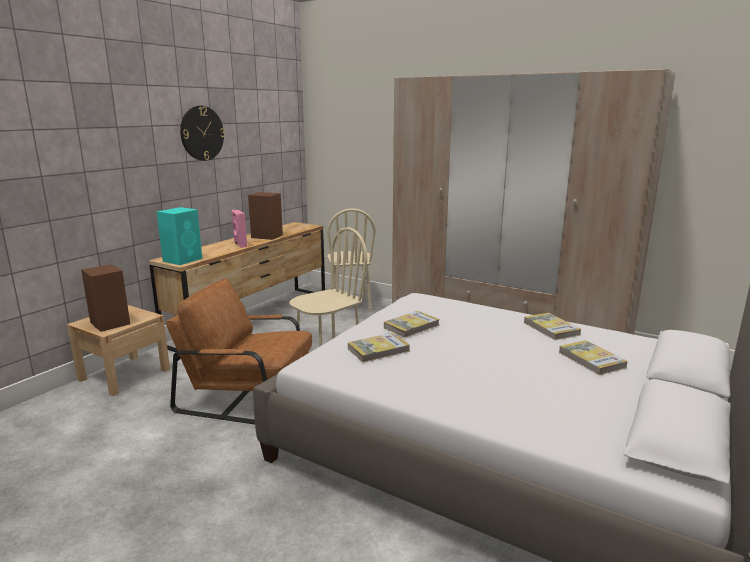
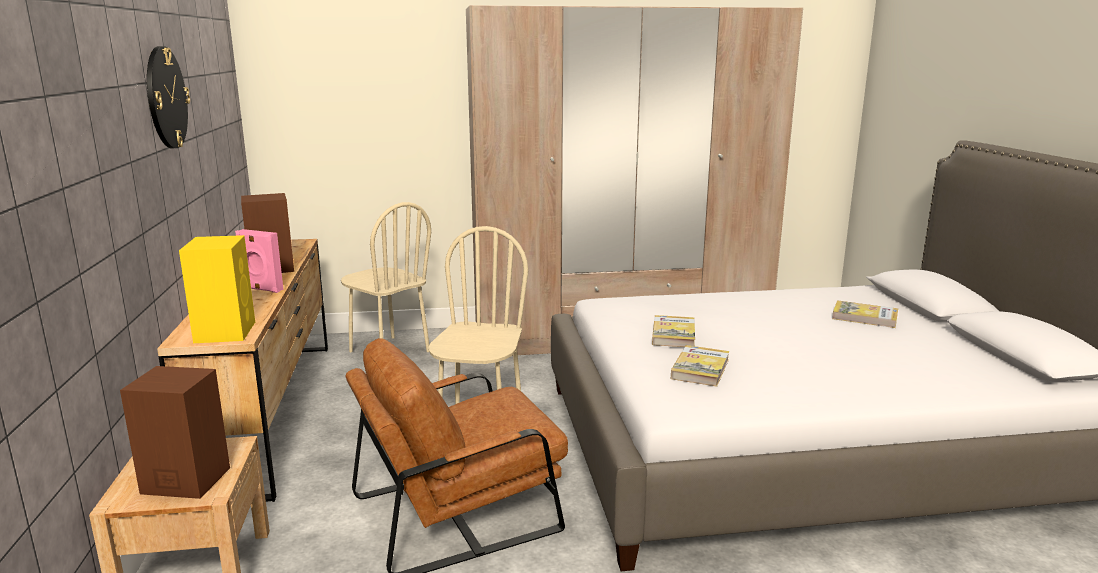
camera: 40 degrees left, 0 degrees up
(183, 259) = (225, 331): turquoise speaker -> yellow speaker
(551, 328) = (781, 299): book -> none

